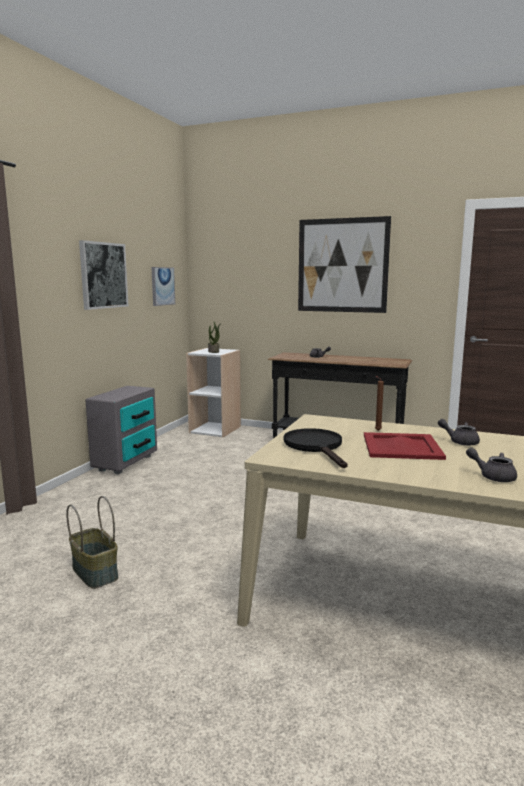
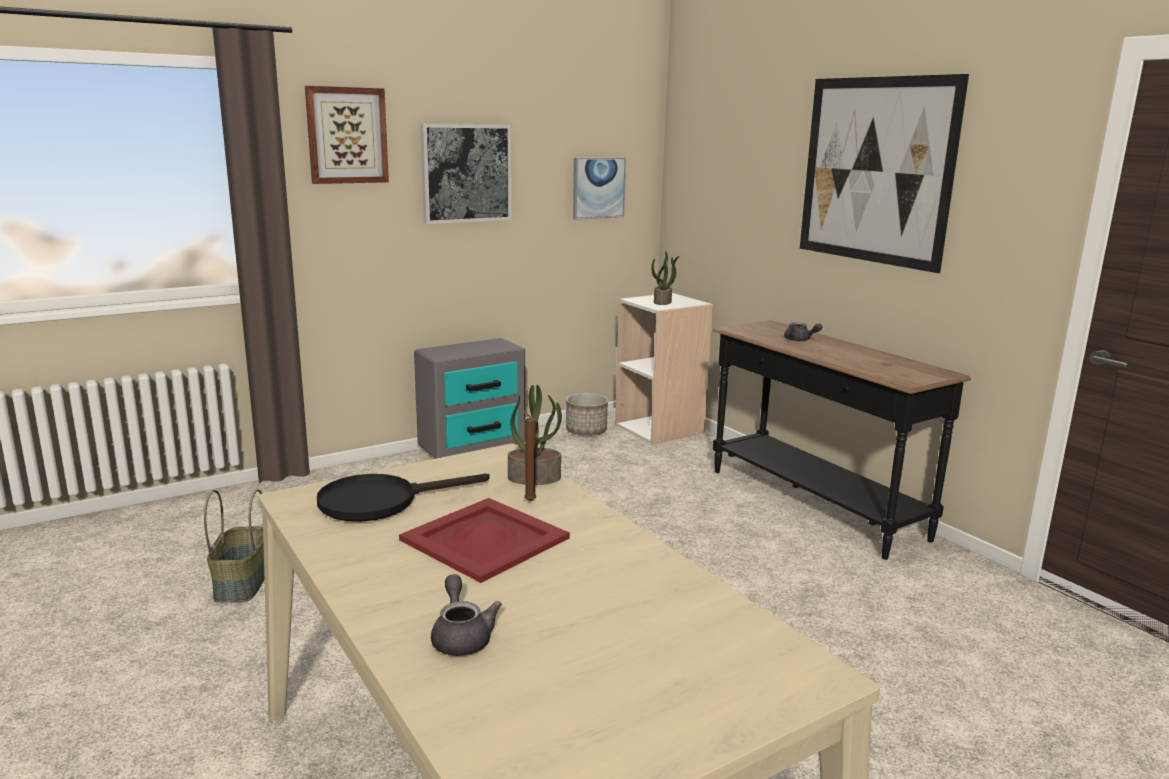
camera: 35 degrees right, 5 degrees up
(40, 246) = (347, 135): none -> picture
(177, 439) = (586, 431): none -> planter
(316, 447) = (381, 501): black frying pan -> black frying pan turned 135 degrees counterclockwise
(354, 423) = (535, 478): none -> potted plant
(460, 441) = (591, 561): grey teapot -> none

